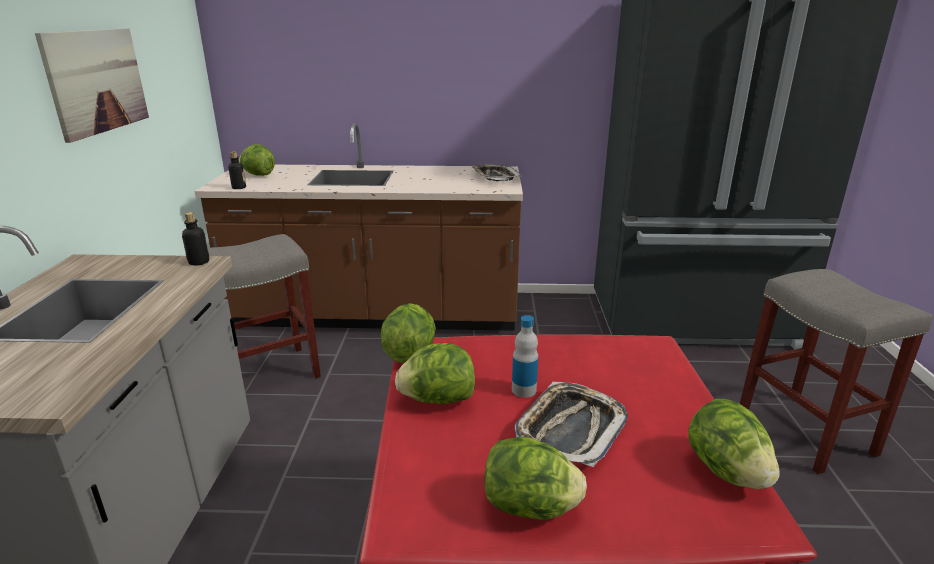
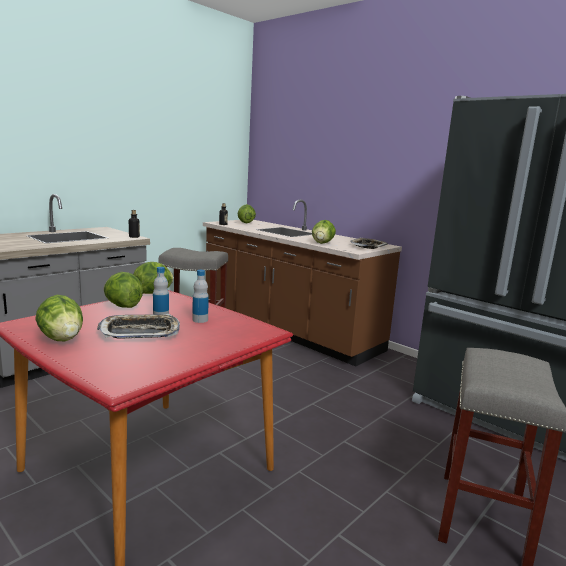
camera: 40 degrees right, 10 degrees down
(97, 81) = (155, 152): picture -> none
(568, 369) = (200, 320): none -> bottle
(726, 471) = (157, 369): lettuce -> lettuce (322, 243)

